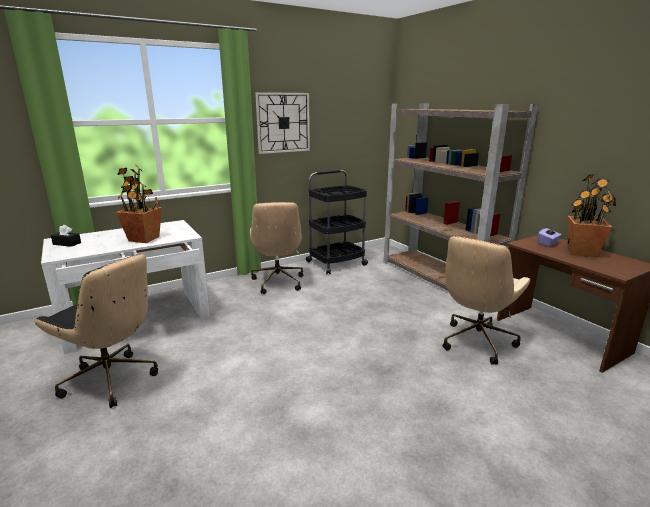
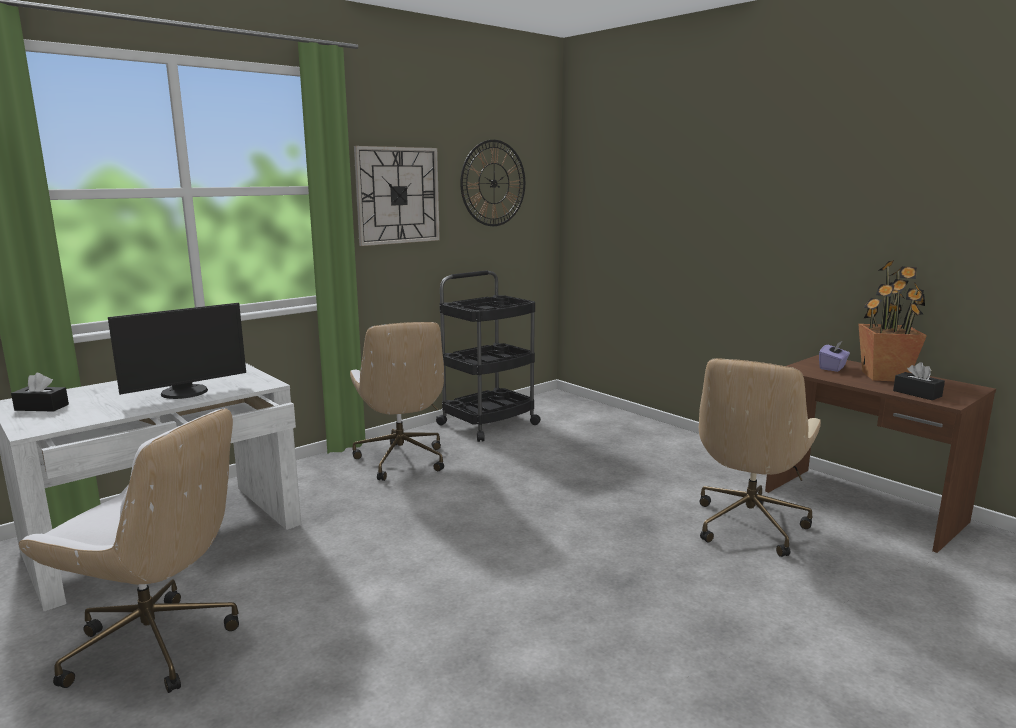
camera: 10 degrees left, 5 degrees down
(112, 382) = (156, 649): black office chair -> white office chair
(144, 239) = (185, 393): potted plant -> monitor
(346, 115) = (493, 183): none -> wall clock
(439, 277) = (658, 436): brown bookcase -> none
(599, 266) = (917, 393): none -> black tissue box

